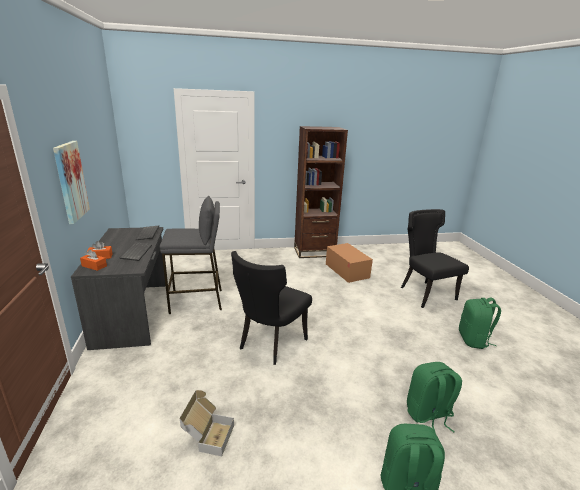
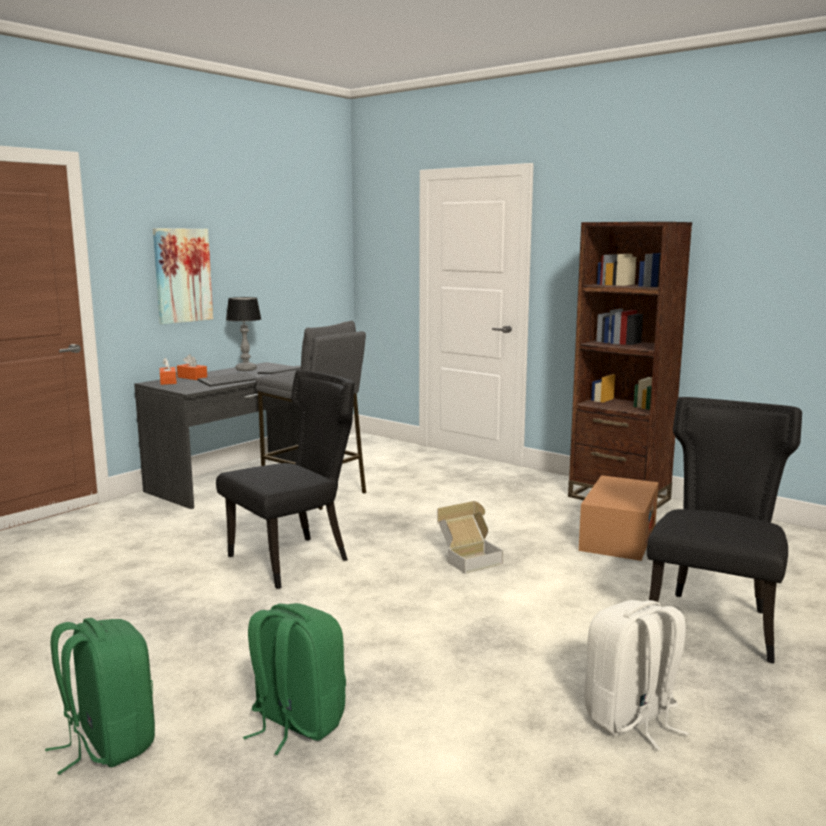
camera: 50 degrees right, 10 degrees down
(116, 238) = (245, 369): none -> table lamp
(208, 436) = (77, 590): cardboard box -> cardboard box (468, 559)
(270, 344) = (294, 559): black chair -> black chair turned 150 degrees clockwise
(473, 340) = (631, 719): green backpack -> white backpack

